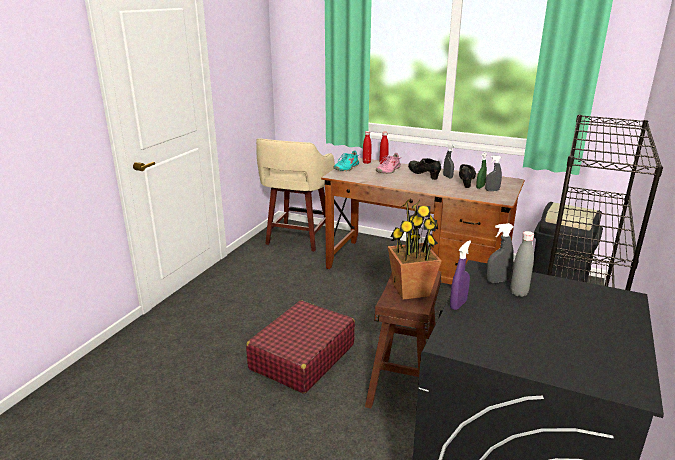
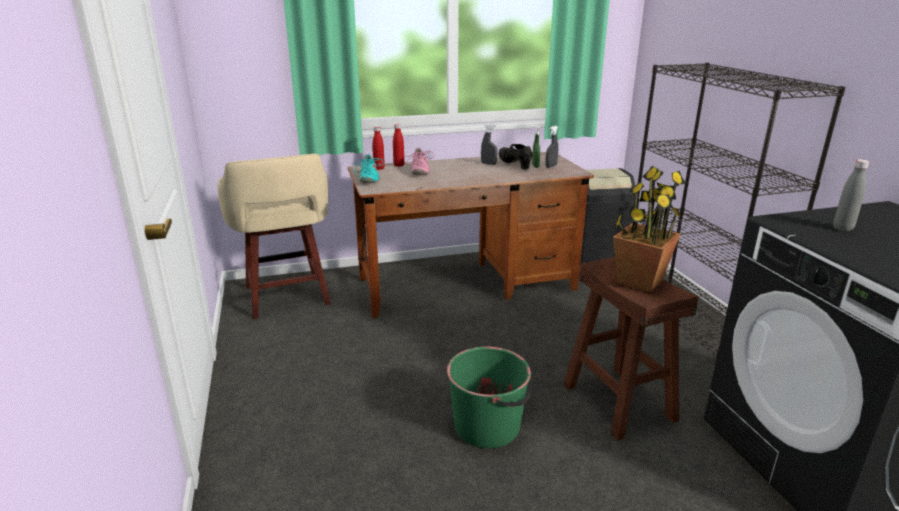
camera: 40 degrees left, 0 degrees up
(302, 357) = (488, 426): red suitcase -> green bucket
(424, 175) = (464, 167): black shoe -> none
(458, 304) = (841, 254): purple spray bottle -> none
(497, 281) = (809, 225): grey spray bottle -> none

